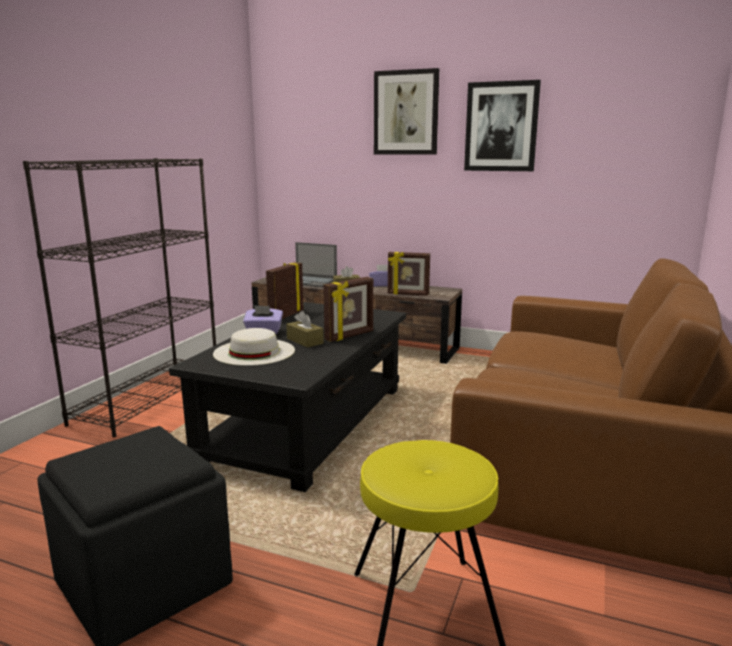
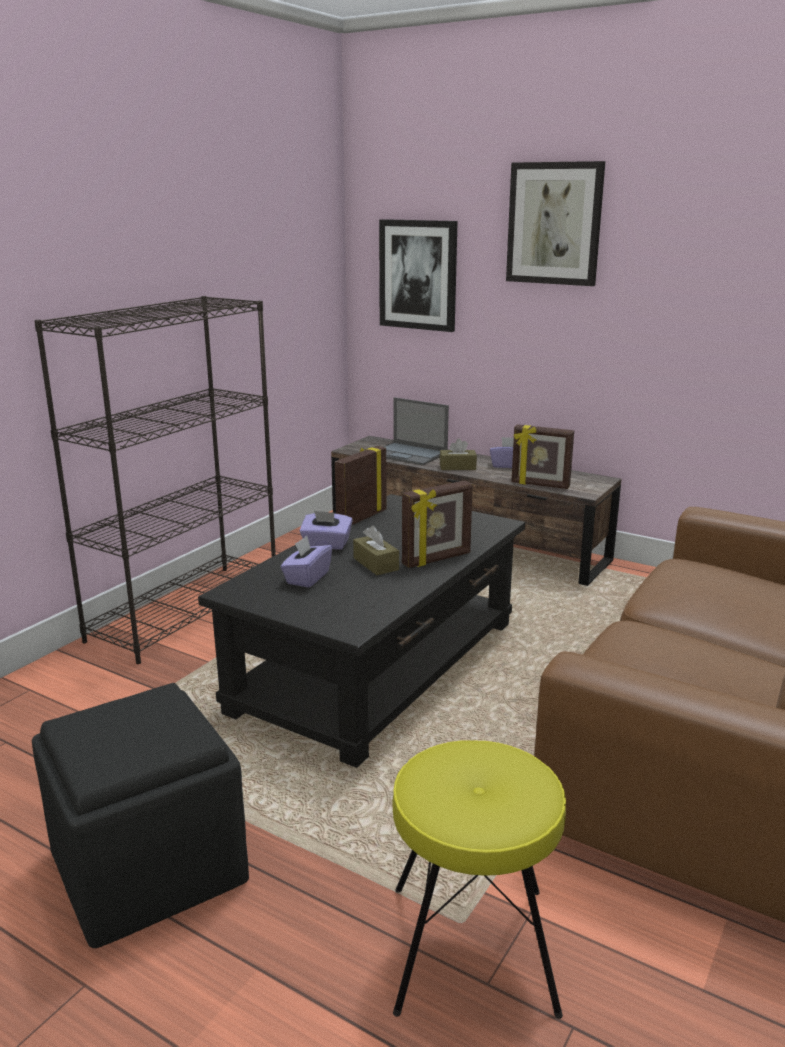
camera: 10 degrees right, 5 degrees up
(254, 352) = (307, 578): white hat -> purple tissue box
(501, 127) = (691, 250): picture -> picture (418, 275)

